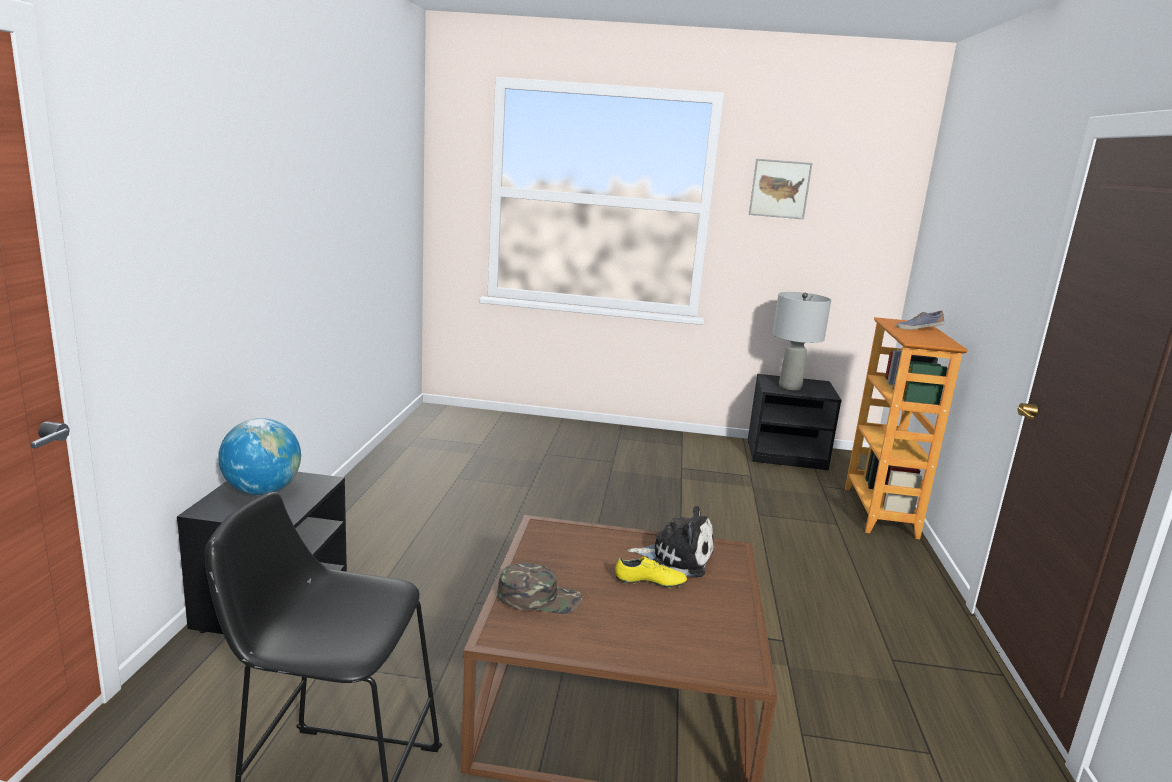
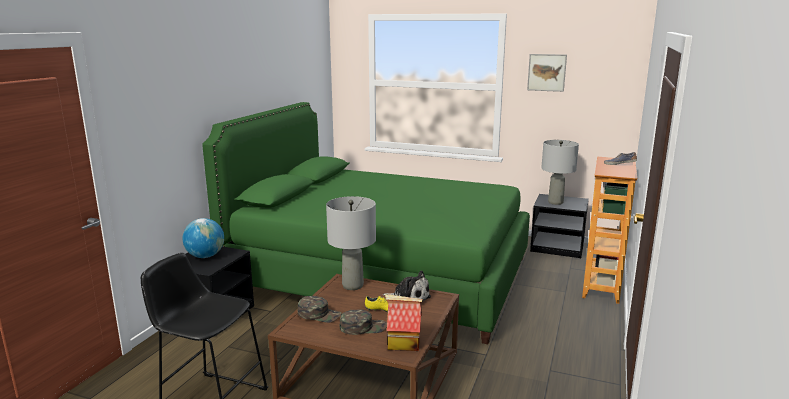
camera: 15 degrees right, 0 degrees up
(547, 507) = (382, 274): none -> green bed
(565, 536) = (352, 285): none -> grey table lamp
(633, 618) = (363, 327): none -> green cap
(724, 646) = (403, 343): none -> toy house

